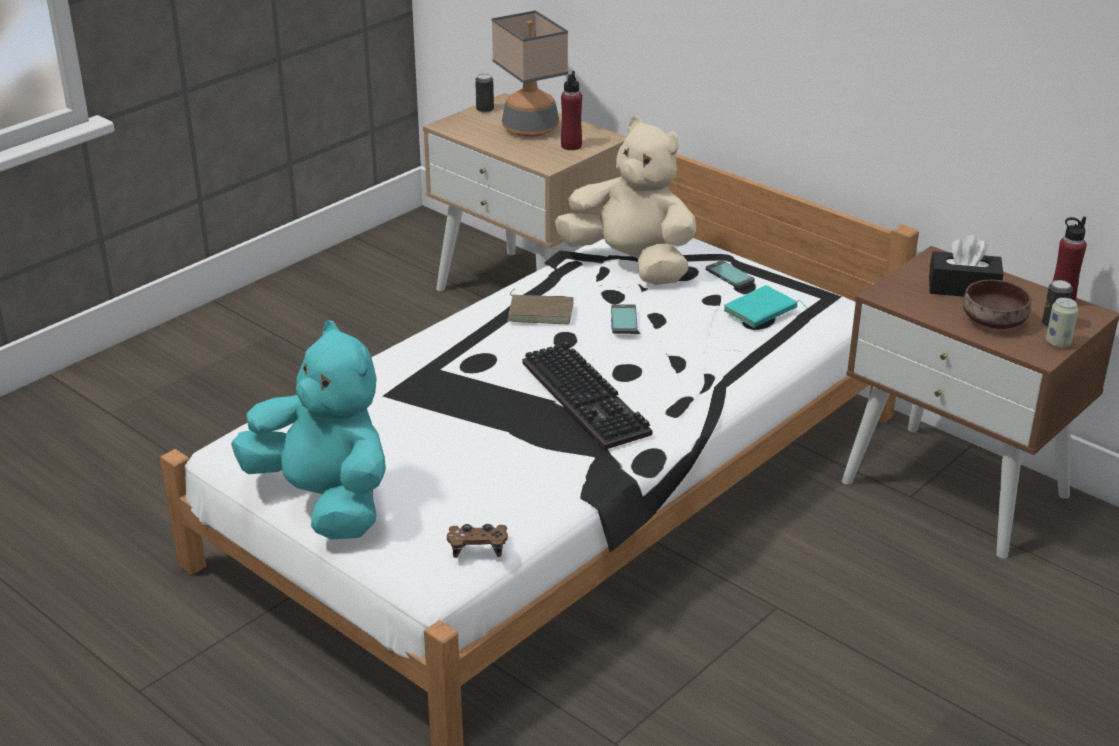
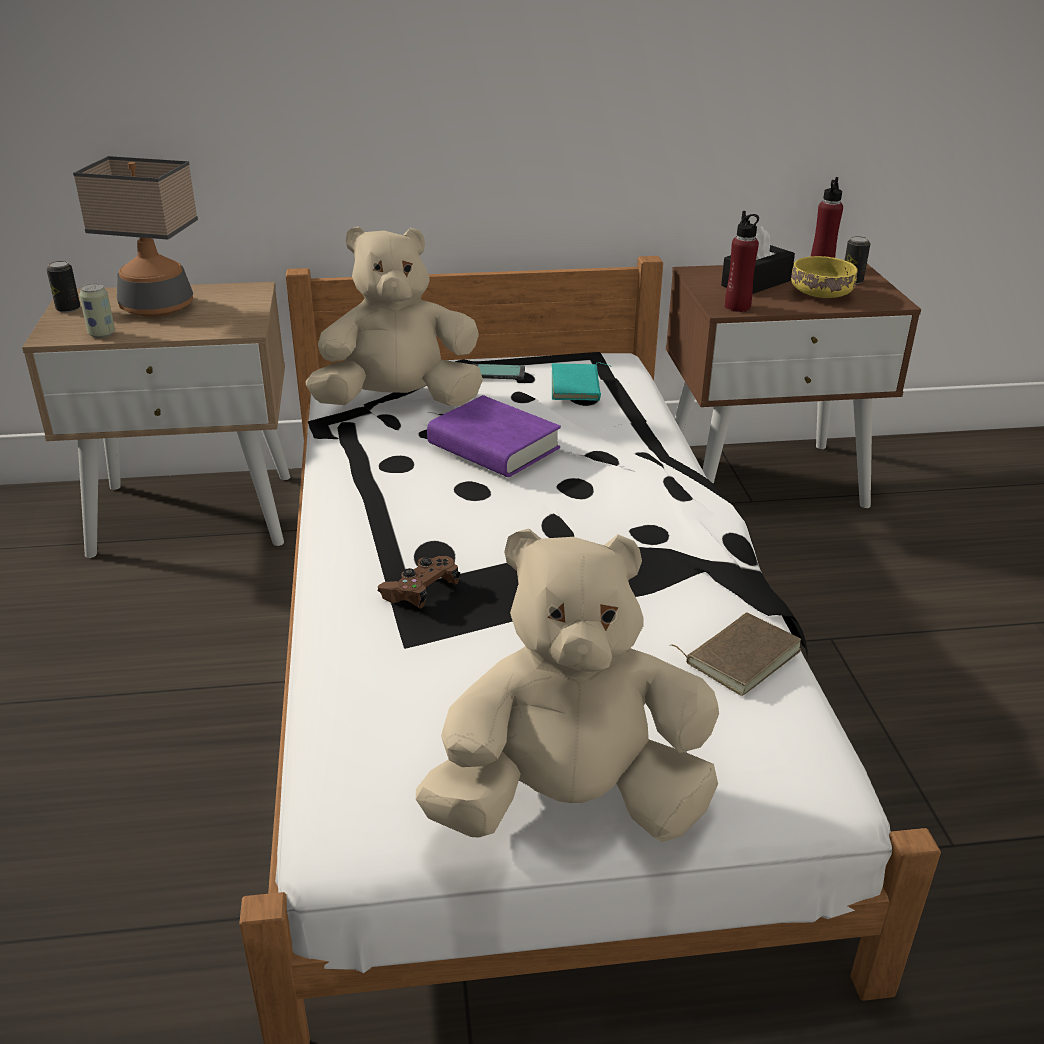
camera: 50 degrees left, 0 degrees up
(325, 501) = (571, 802): turquoise plush toy -> beige plush toy
(477, 548) = (797, 727): brown game controller -> brown game controller (421, 592)
(541, 311) = (403, 478): brown book -> brown book (740, 656)
(571, 146) = (232, 306): red bottle -> red bottle (737, 307)
(589, 399) = (601, 526): keyboard -> none
(623, 320) = (493, 446): phone -> purple book
(995, 321) = (822, 294): brown bowl -> yellow bowl
(1058, 343) = (882, 290): can -> can (102, 334)

